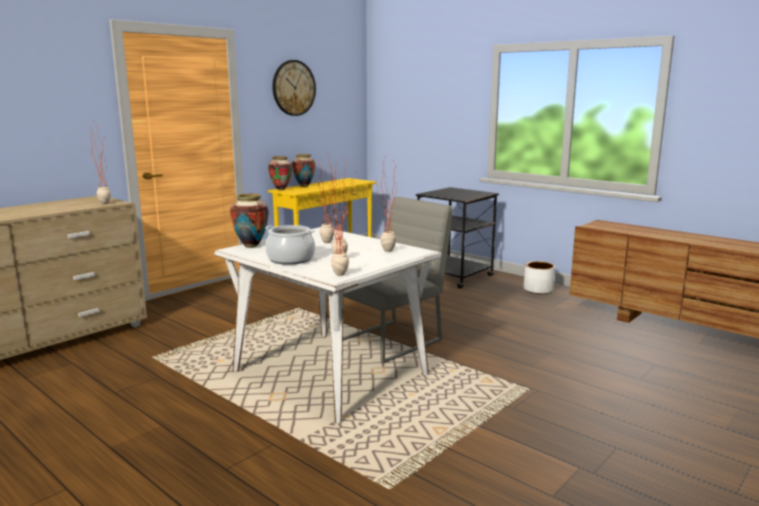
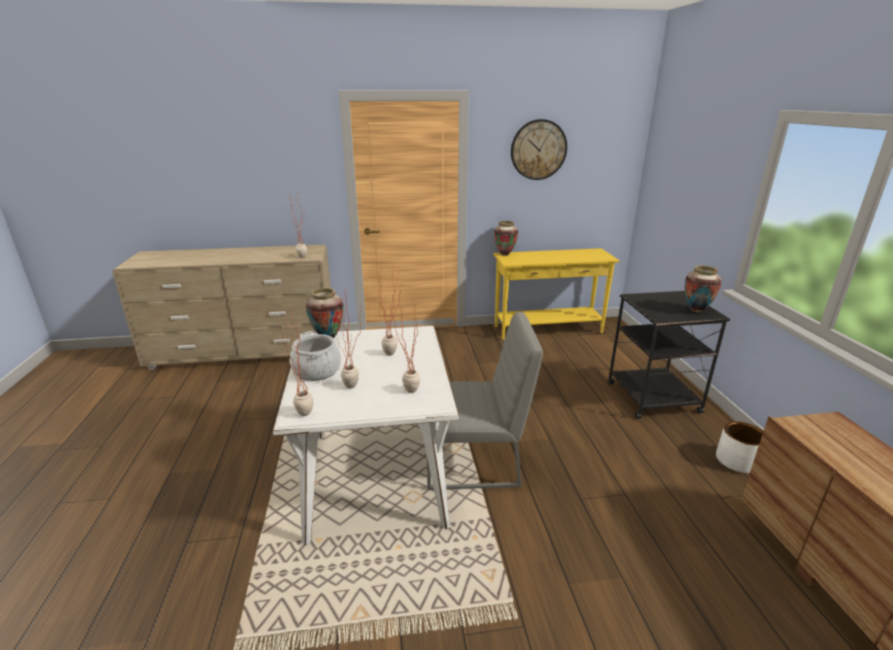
camera: 40 degrees right, 10 degrees up
(304, 186) = (533, 253): vase -> vase (696, 310)

